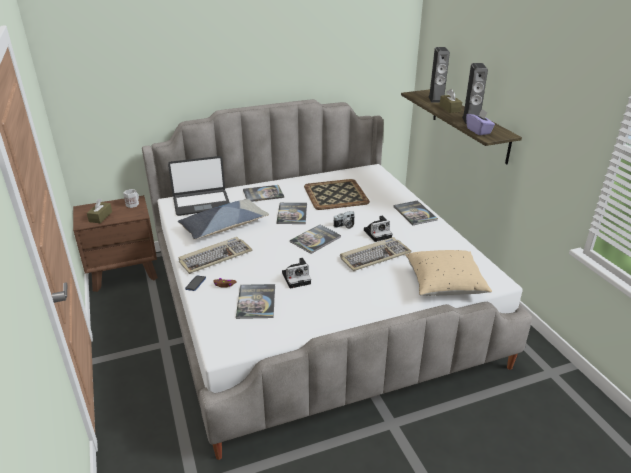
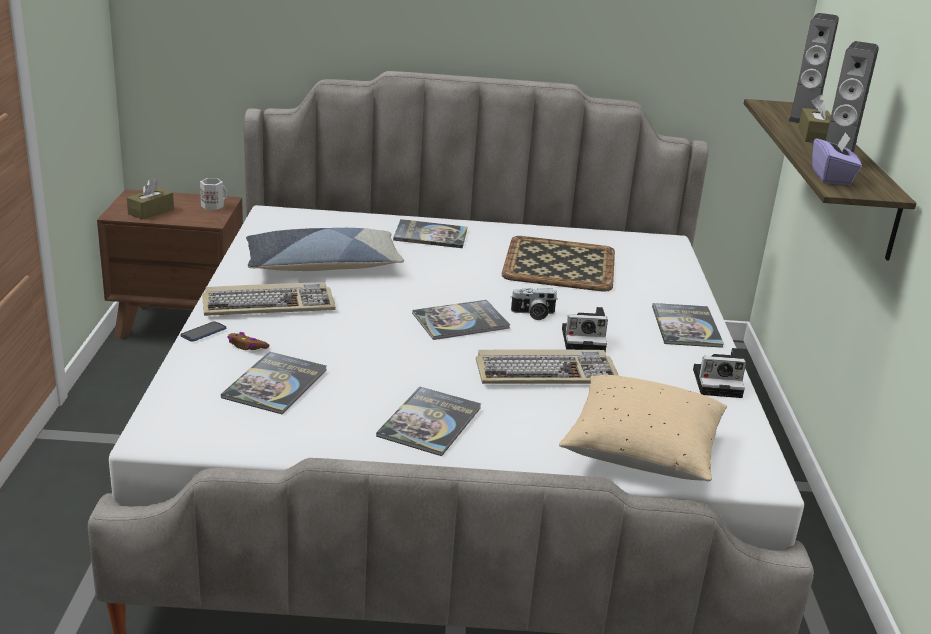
camera: 20 degrees right, 5 degrees down
(201, 203) = (316, 225): laptop -> none
(292, 214) = (454, 275): book -> book (430, 422)
(297, 278) = (376, 368): camera -> camera (719, 383)

